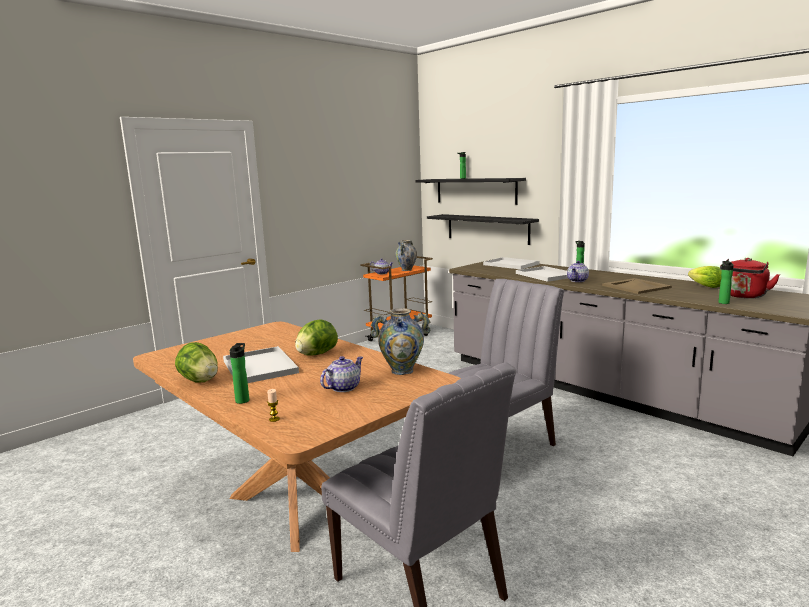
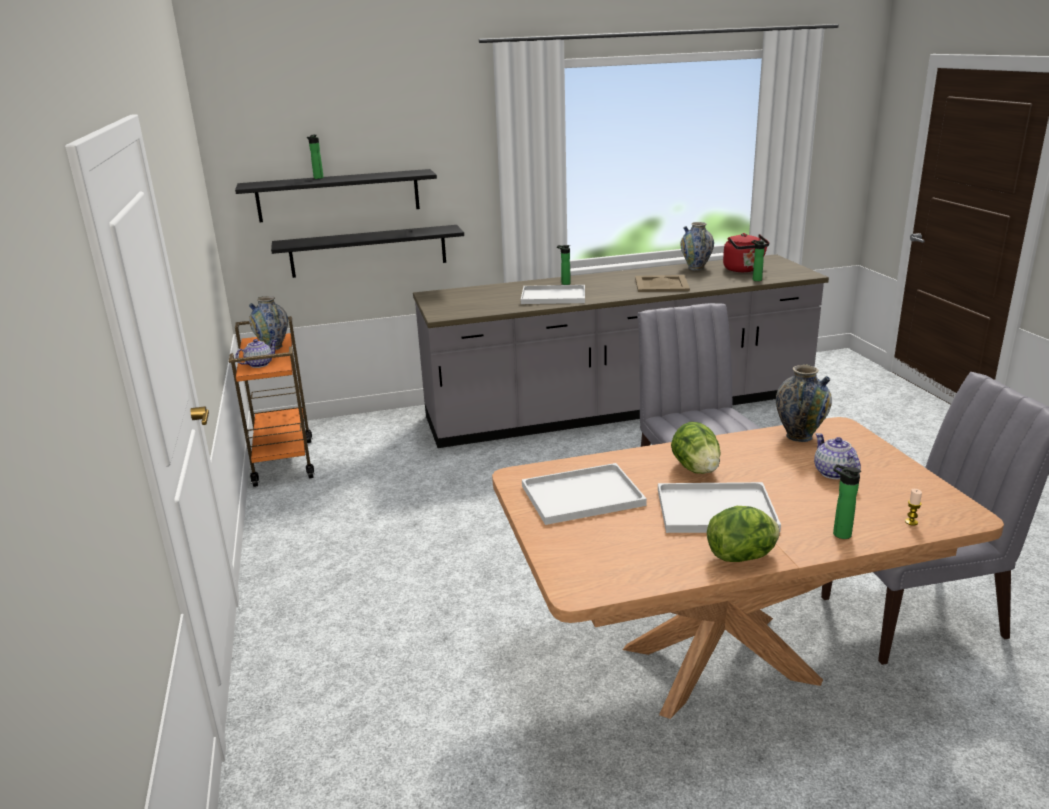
camera: 60 degrees left, 10 degrees up
(510, 264) = (465, 295): white tray -> white tray (580, 496)
(577, 280) = (602, 293): teapot -> none
(707, 286) = (696, 268): lettuce -> vase

